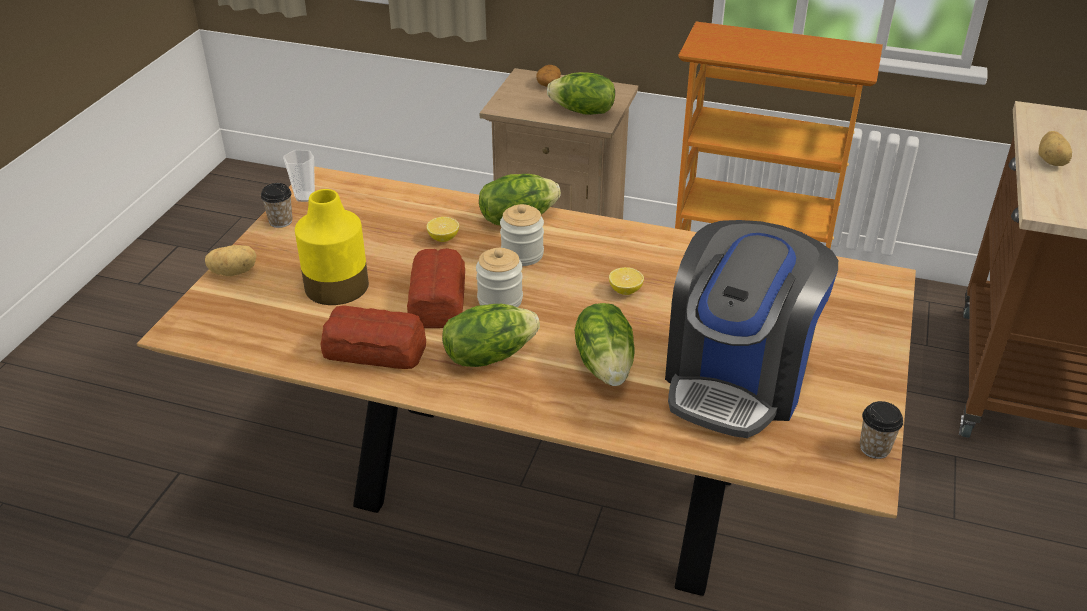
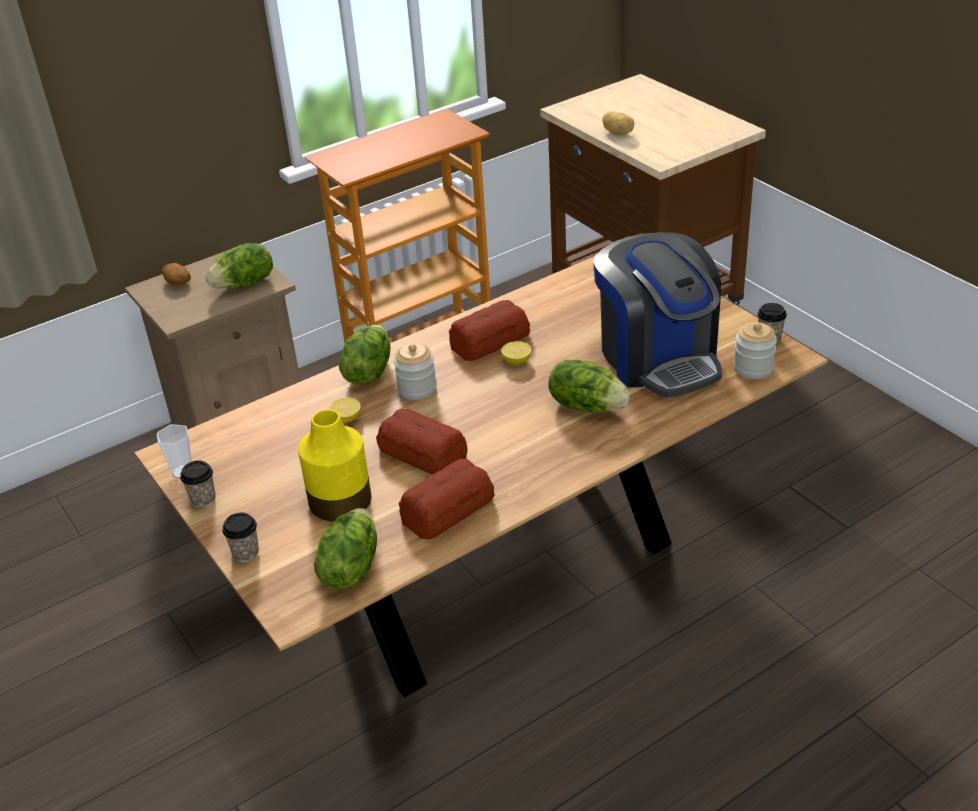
camera: 50 degrees left, 0 degrees up
(234, 272) = (246, 553): potato -> cup
(488, 355) = (518, 454): lettuce -> lettuce (350, 568)
(500, 300) = (460, 422): jar -> jar (753, 368)
(640, 261) = (491, 340): none -> bread

